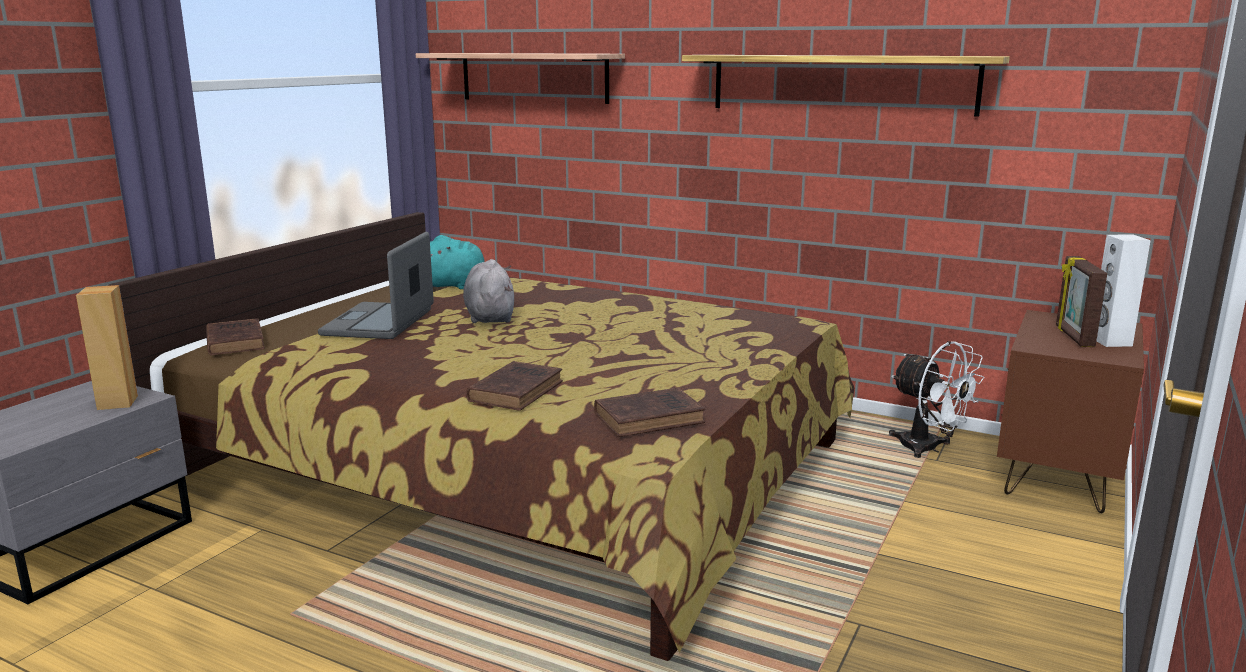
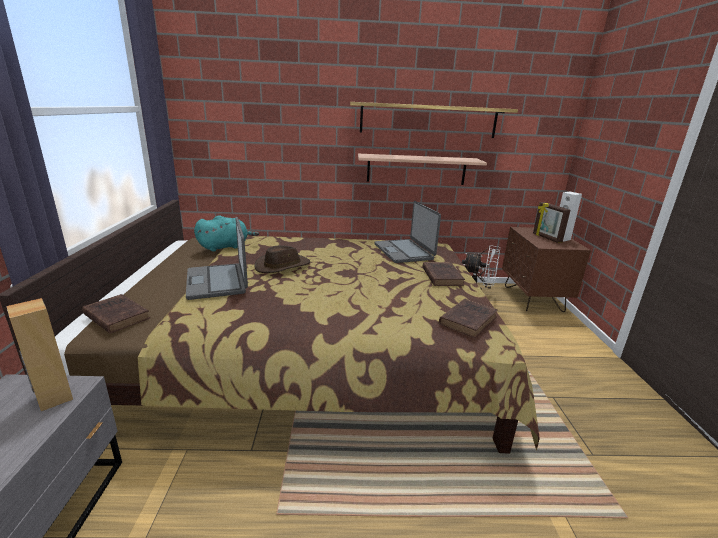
camera: 30 degrees left, 5 degrees up
(489, 316) = (282, 266): grey plush toy -> brown hat
(517, 390) = (375, 317): brown book -> brown book (441, 276)
(534, 77) = (240, 111): shelf -> shelf (416, 169)
(714, 322) = (404, 251): none -> laptop

